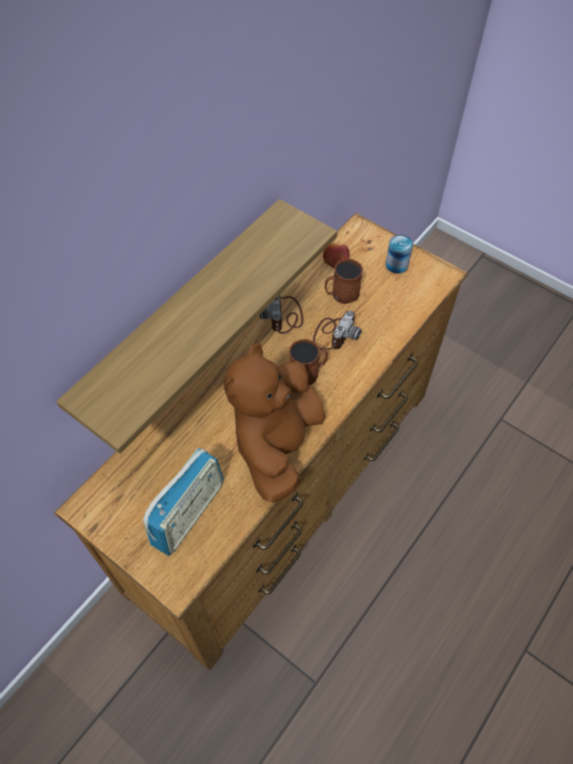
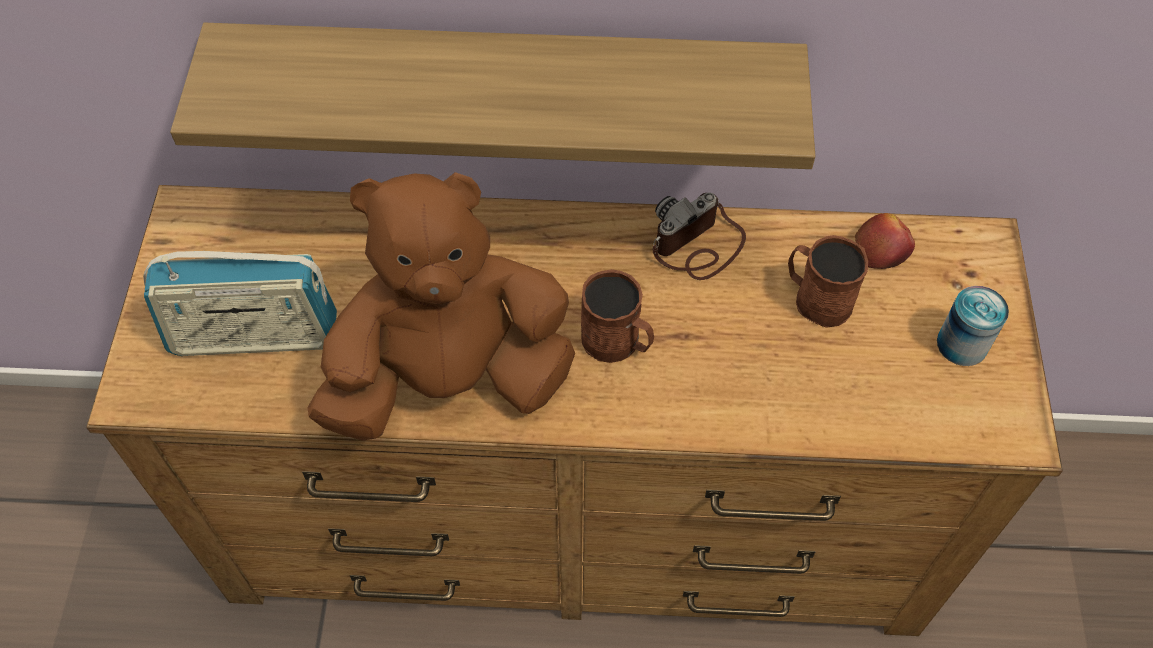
camera: 55 degrees right, 0 degrees up
(334, 334) = (725, 335): camera -> none

